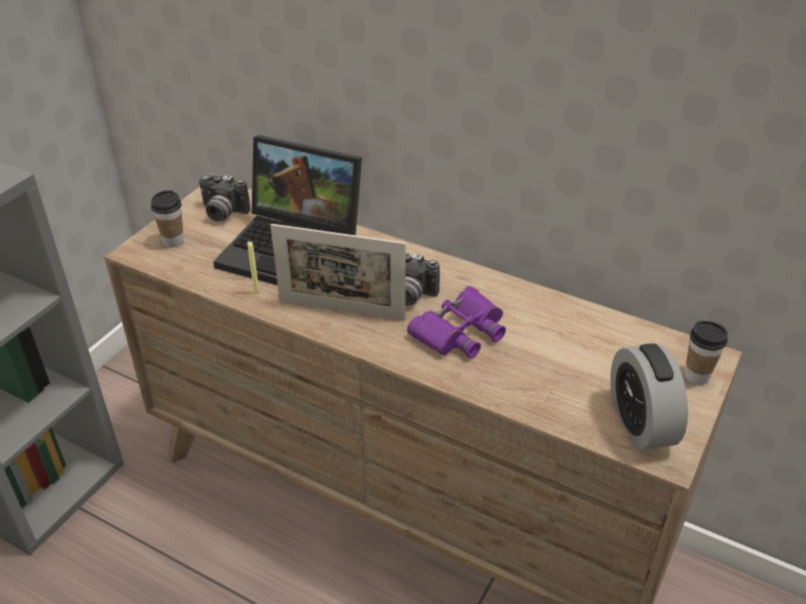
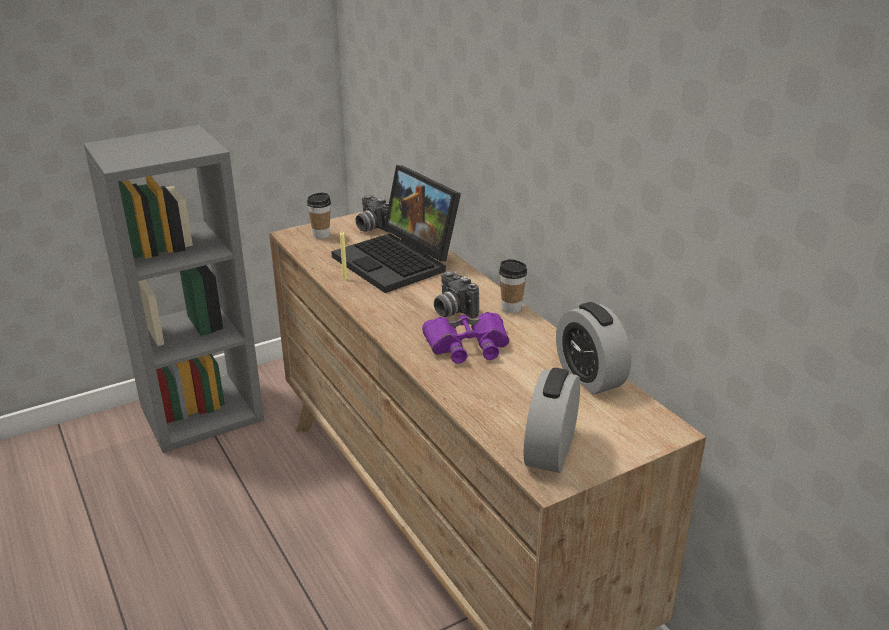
camera: 30 degrees right, 10 degrees down
(341, 310) = (392, 306): picture frame -> none
(599, 325) = (589, 377): none -> alarm clock
(696, 376) = (640, 438): cup -> cup (511, 308)

